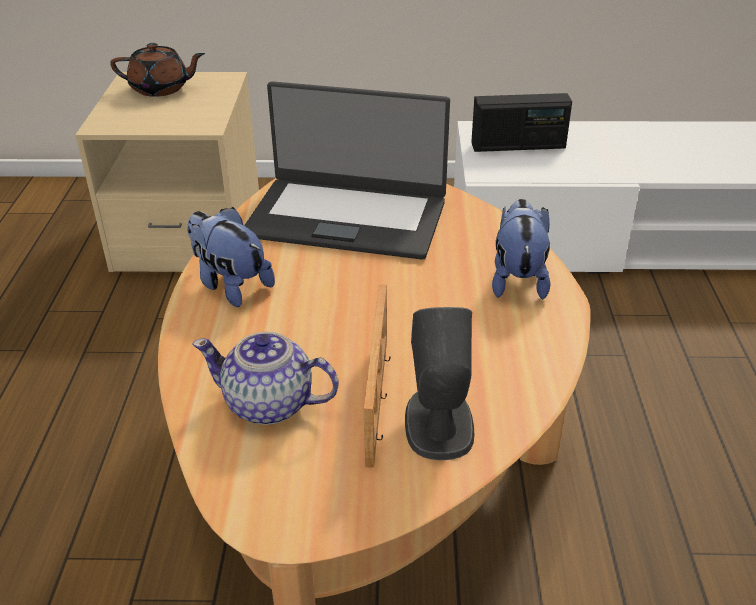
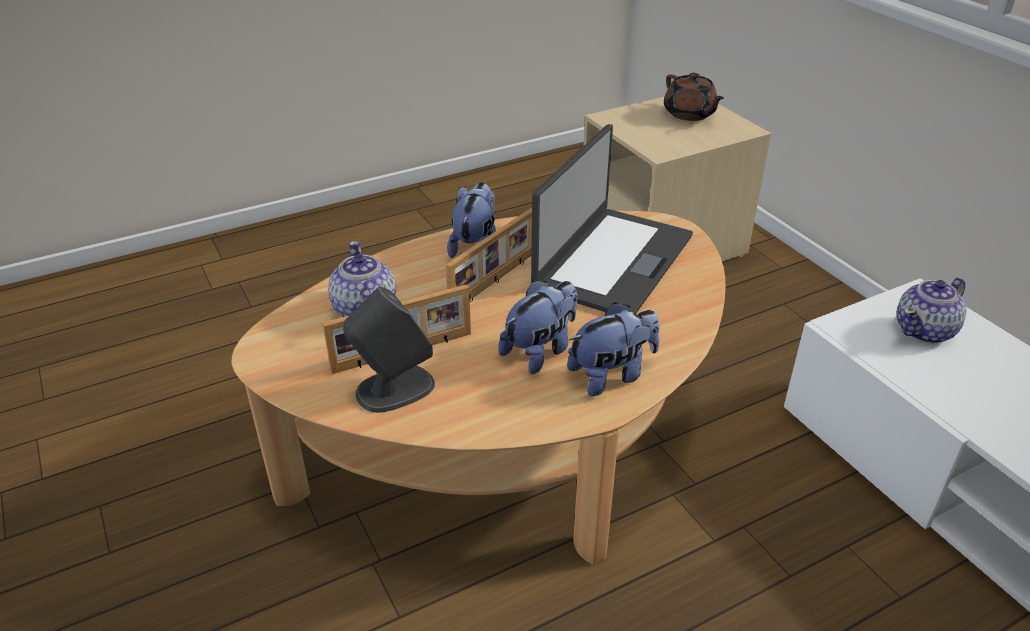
camera: 60 degrees right, 0 degrees up
(309, 294) = (495, 281): none -> picture frame
(347, 217) = (612, 261): laptop -> laptop turned 135 degrees counterclockwise
(451, 305) = (540, 351): none -> plush toy
(518, 146) = (925, 331): radio -> teapot

